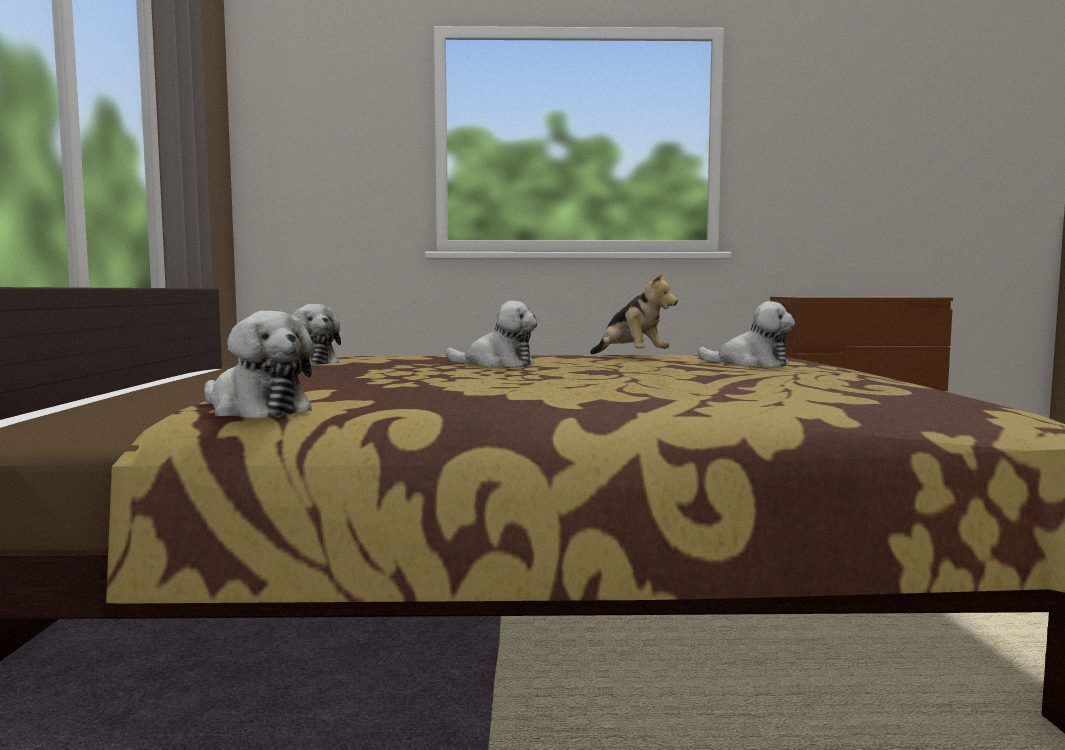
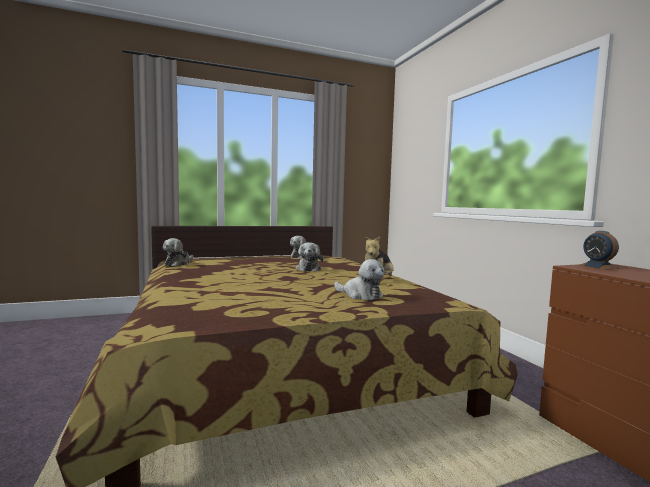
camera: 70 degrees right, 0 degrees up
(751, 364) = (360, 295): plush toy -> plush toy turned 60 degrees counterclockwise
(806, 296) = (598, 267): none -> alarm clock

